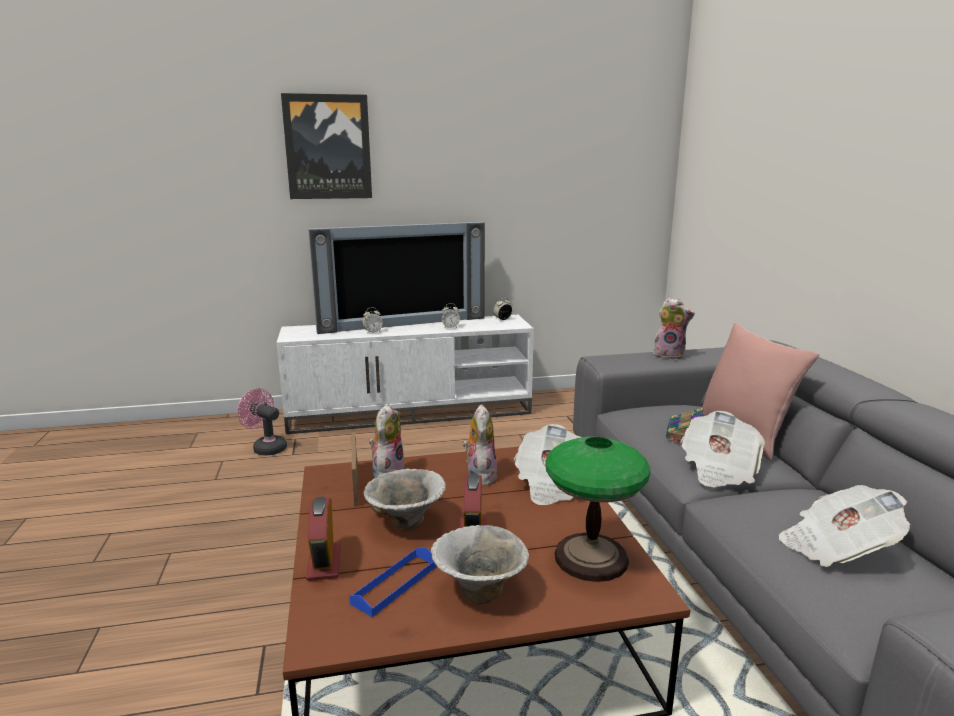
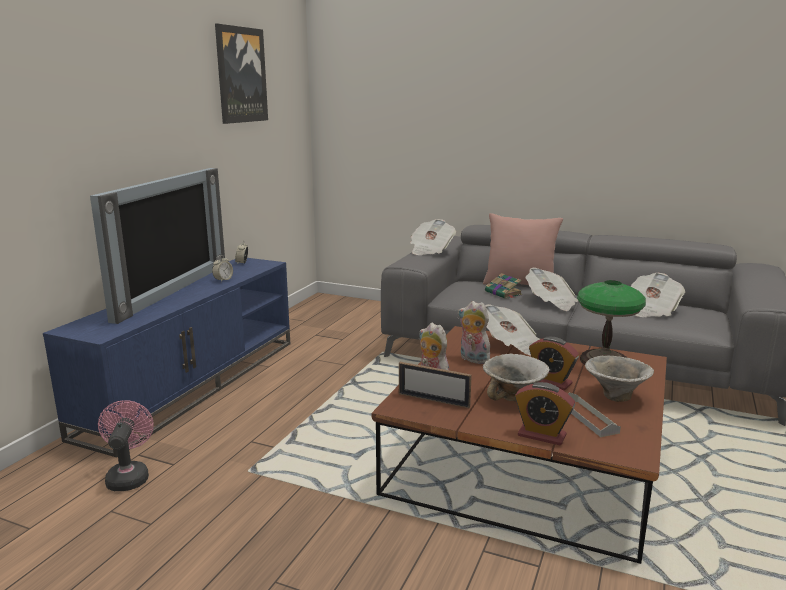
camera: 55 degrees left, 0 degrees up
(266, 448) = (129, 476): pink fan -> pink fan turned 105 degrees clockwise
(328, 147) = (64, 92): picture -> picture (241, 75)
(372, 332) = (168, 304): alarm clock -> none
(395, 584) = (588, 418): blue tray -> grey tray
(411, 412) = (194, 384): white tv stand -> blue tv stand
(669, 355) = (430, 250): plush toy -> newspaper

